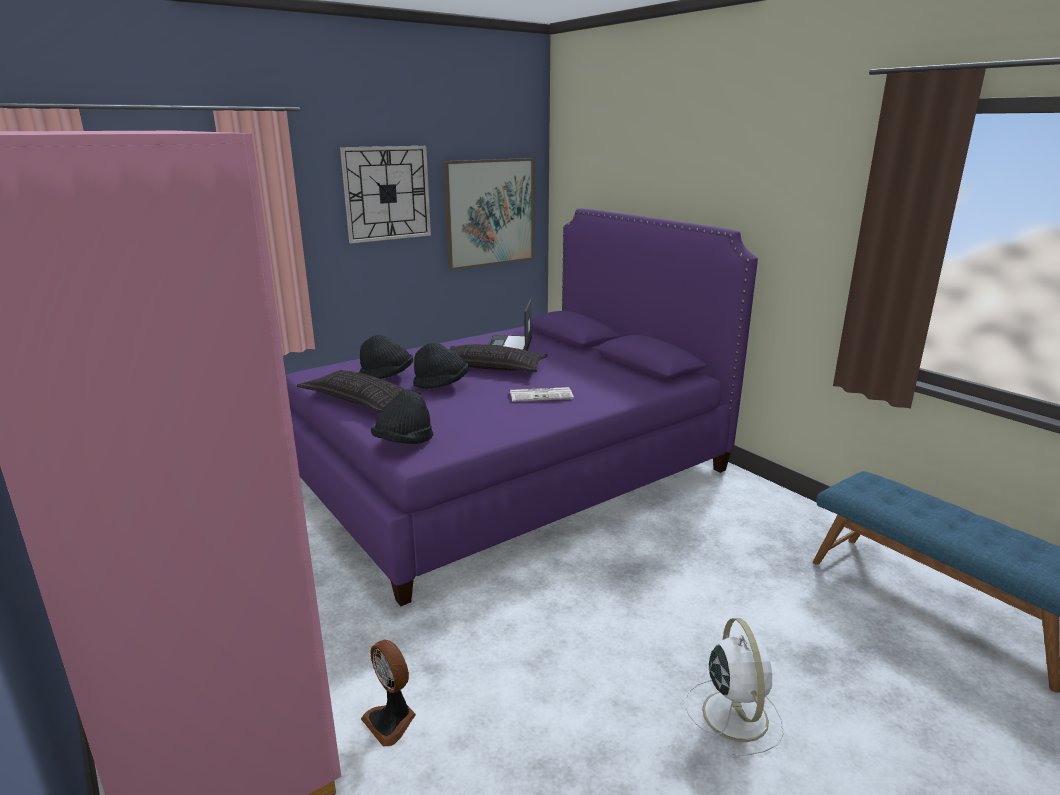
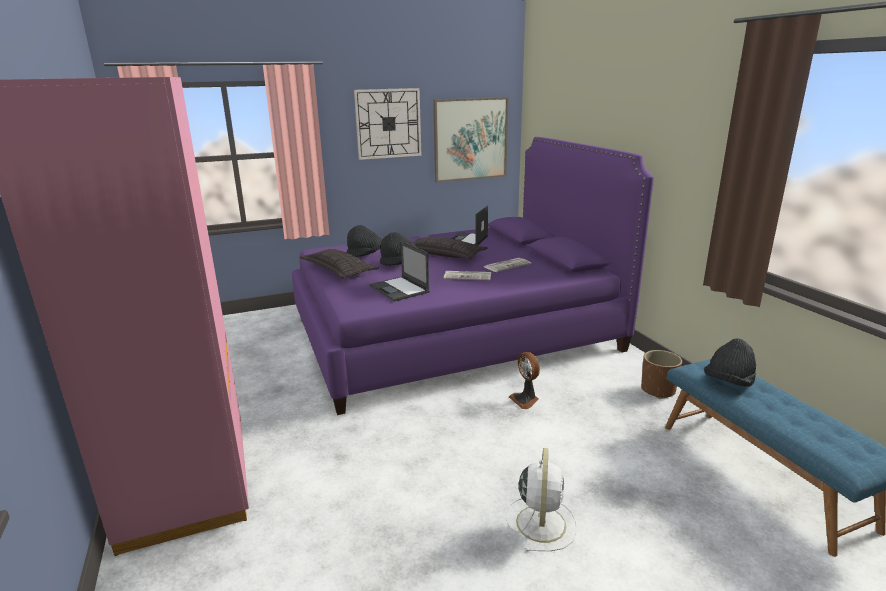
camera: 15 degrees right, 0 degrees up
(391, 721) = (299, 484): fan -> fan (525, 400)
(404, 443) = (350, 300): black hat -> black hat (728, 382)
(463, 421) = (399, 289): none -> laptop
(581, 376) = (507, 265): none -> newspaper
(783, 516) = (658, 390): none -> brown planter

